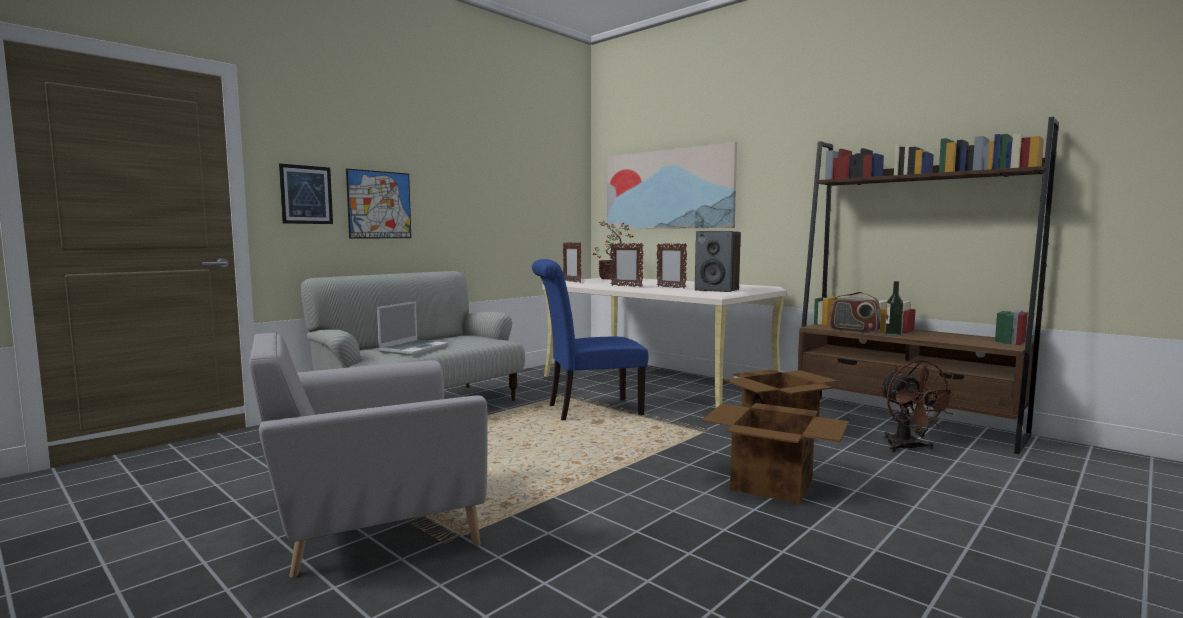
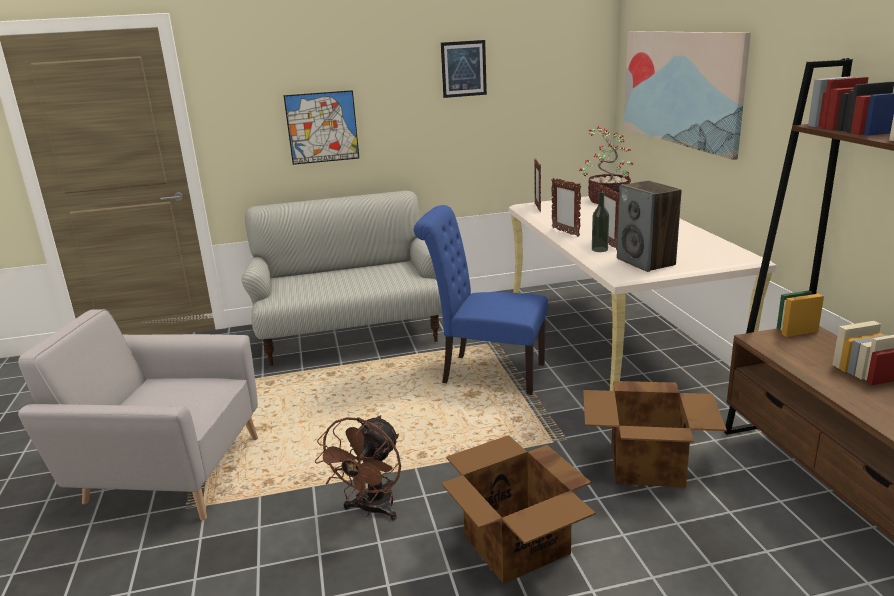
camera: 35 degrees right, 15 degrees up
(306, 194) = (246, 126): picture -> picture (463, 69)
(414, 349) = (328, 284): laptop -> none
(854, 331) = (795, 361): radio -> none
(893, 335) = (835, 385): bottle -> bottle (599, 249)
(909, 448) = (774, 551): brown fan -> brown fan (371, 510)

